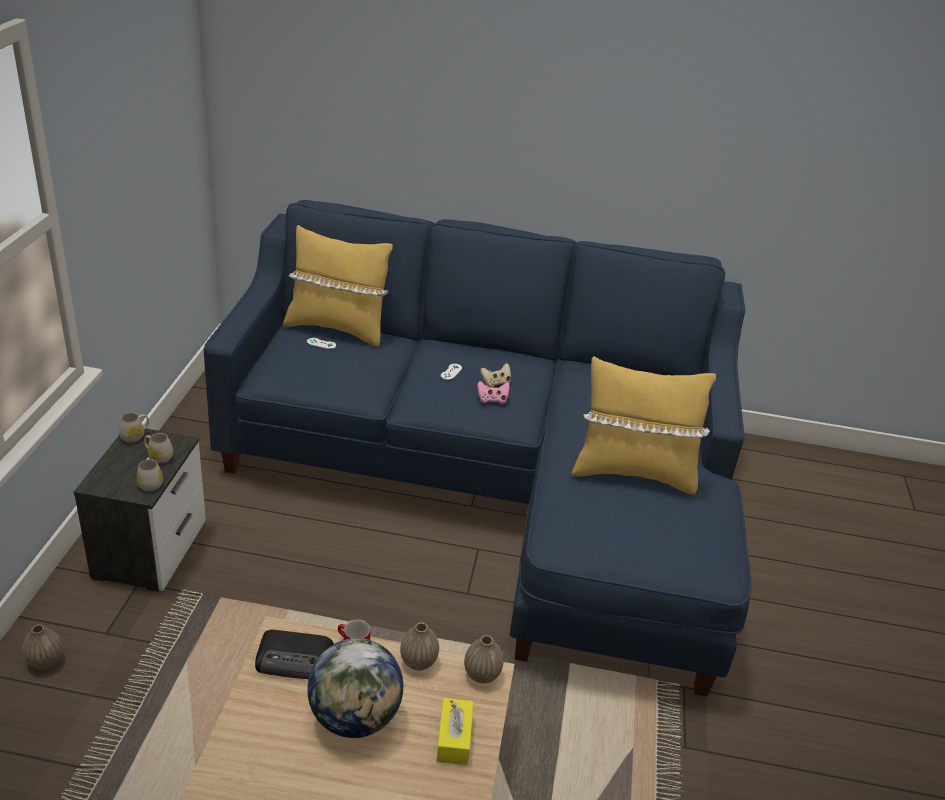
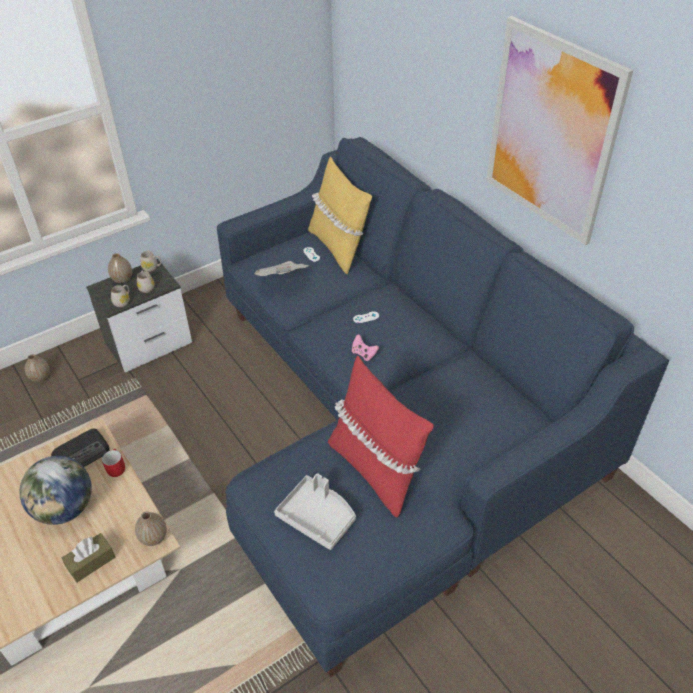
camera: 50 degrees right, 10 degrees up
(295, 659) = (83, 454): radio -> radio turned 90 degrees counterclockwise
(327, 376) = (283, 280): none -> newspaper
(418, 662) = (134, 503): vase -> vase (122, 279)
(454, 738) = (91, 562): yellow tissue box -> brown tissue box
(495, 383) = (384, 342): beige game controller -> none
(576, 118) = (551, 132): none -> picture
(633, 473) = (375, 470): yellow pillow -> red pillow
(647, 529) = (318, 517): none -> grey tray

